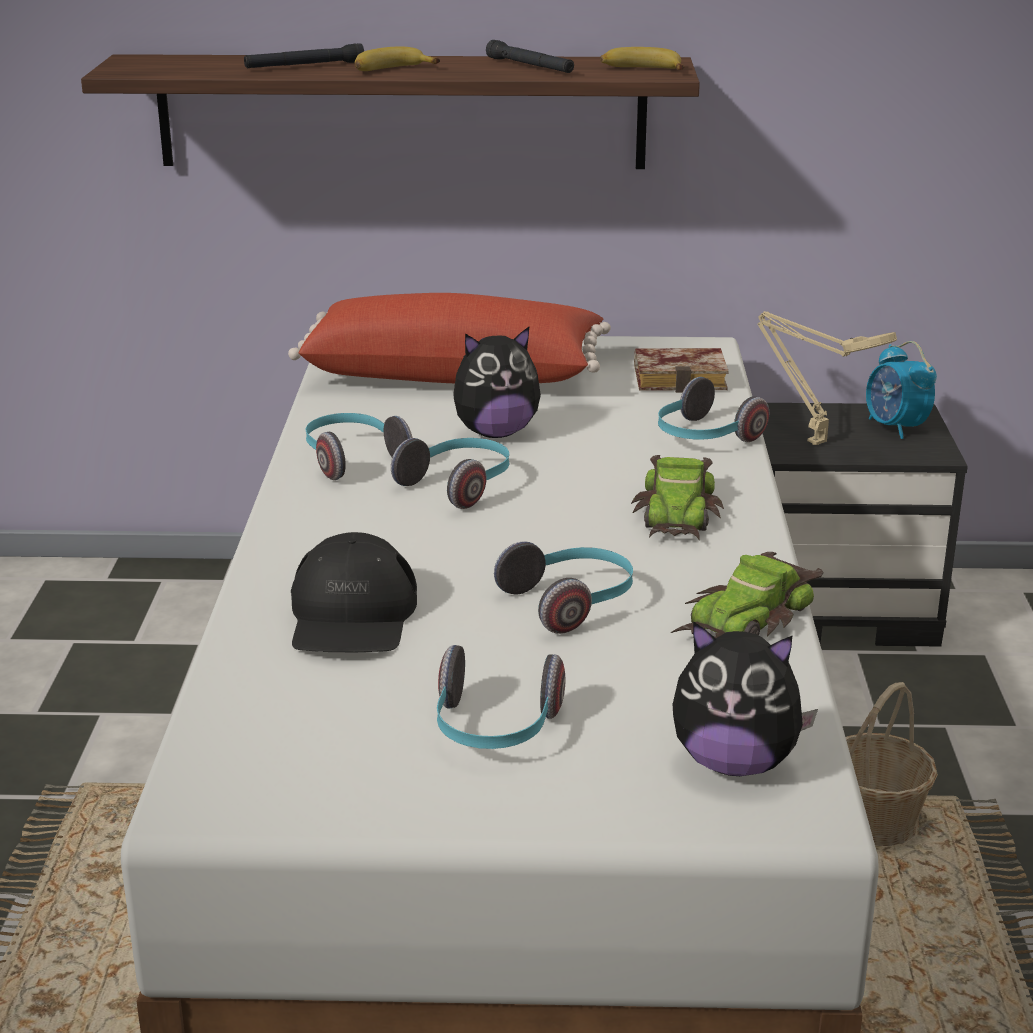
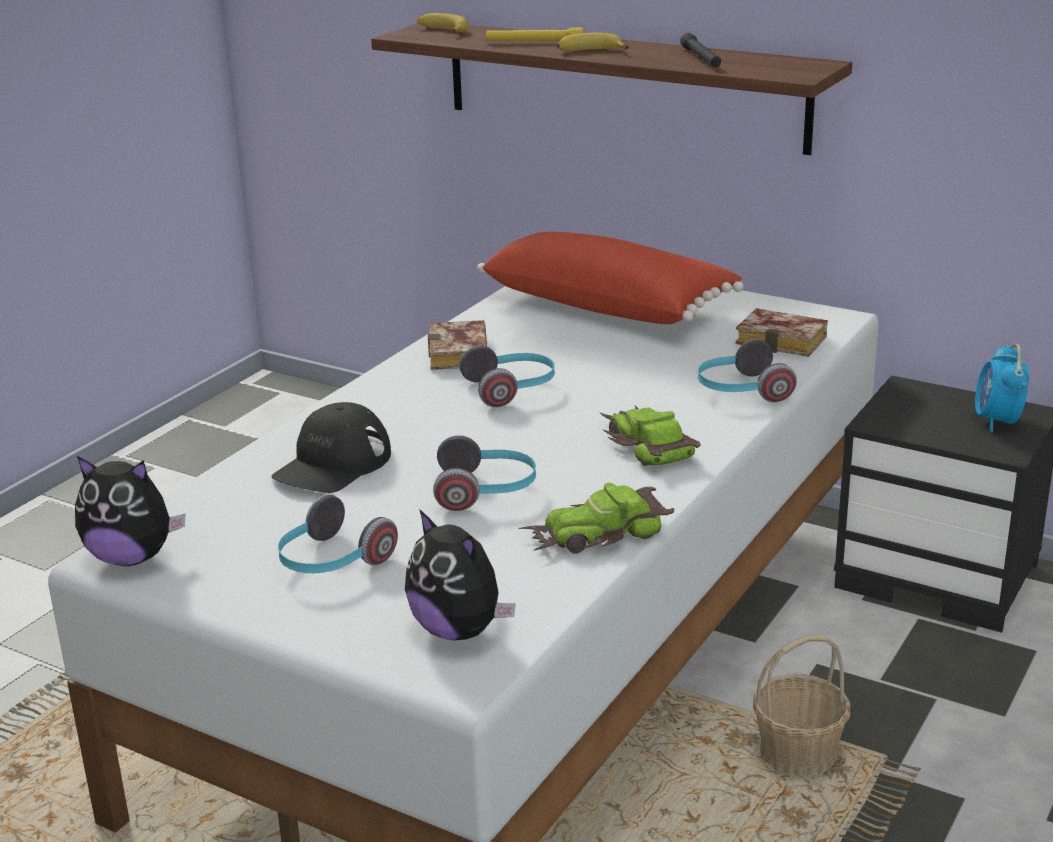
camera: 30 degrees right, 0 degrees up
(304, 66) = (534, 42): black flashlight -> yellow flashlight
(352, 459) = (461, 355): headphones -> book
(495, 432) = (585, 355): plush toy -> plush toy (132, 558)
(641, 69) = (785, 69): banana -> banana (441, 31)
(678, 512) = (646, 444): toy car -> toy car turned 120 degrees clockwise
(812, 441) = (906, 418): beige table lamp -> none

